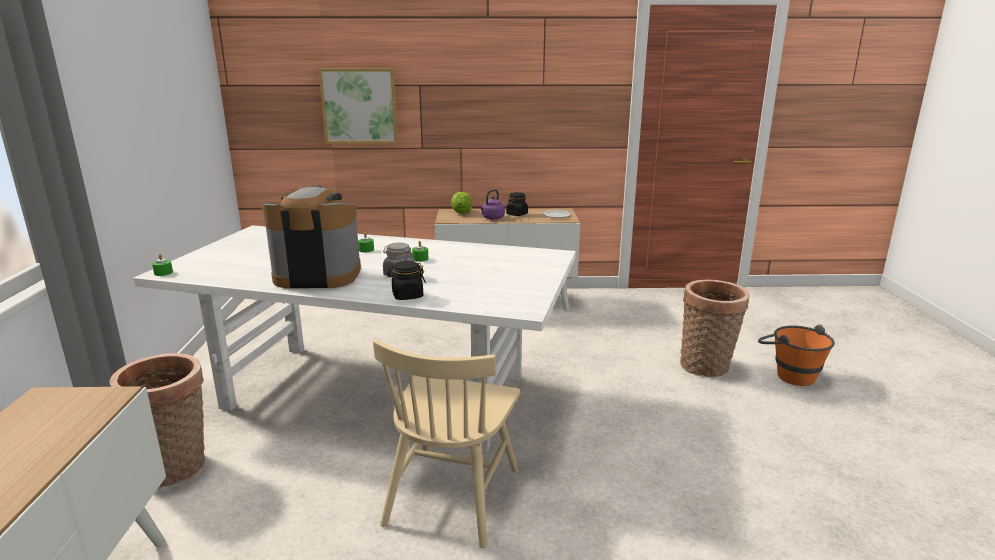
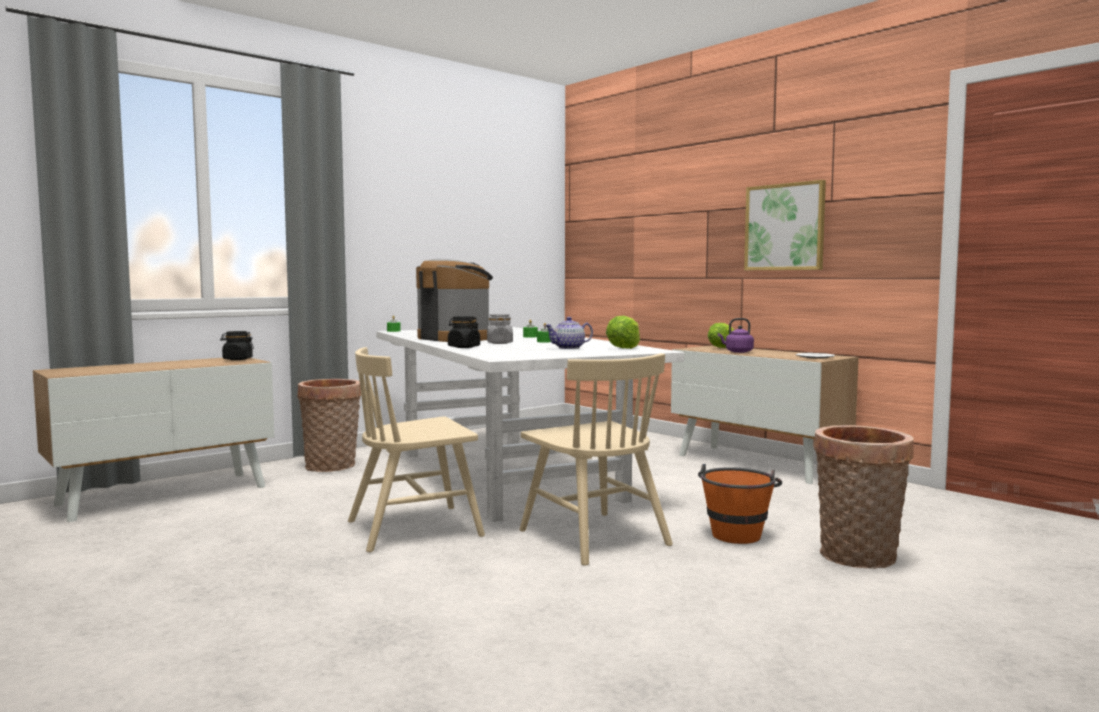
camera: 50 degrees right, 15 degrees down
(359, 106) = (656, 234): picture -> picture (784, 227)
(489, 268) = (569, 348): none -> teapot
(517, 214) = (773, 353): black jar -> black jar (237, 359)
(524, 256) = (623, 348): none -> lettuce
(576, 427) = (593, 537): none -> beige chair
(789, 373) = (973, 601): orange bucket -> orange bucket (737, 532)

